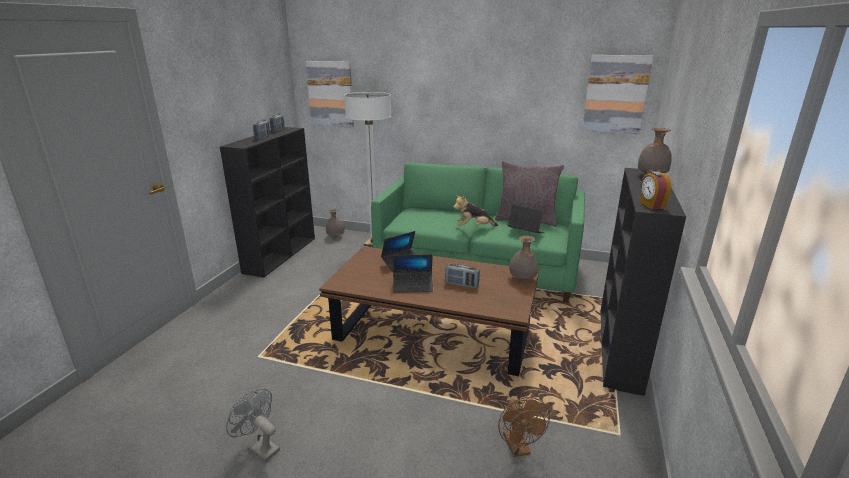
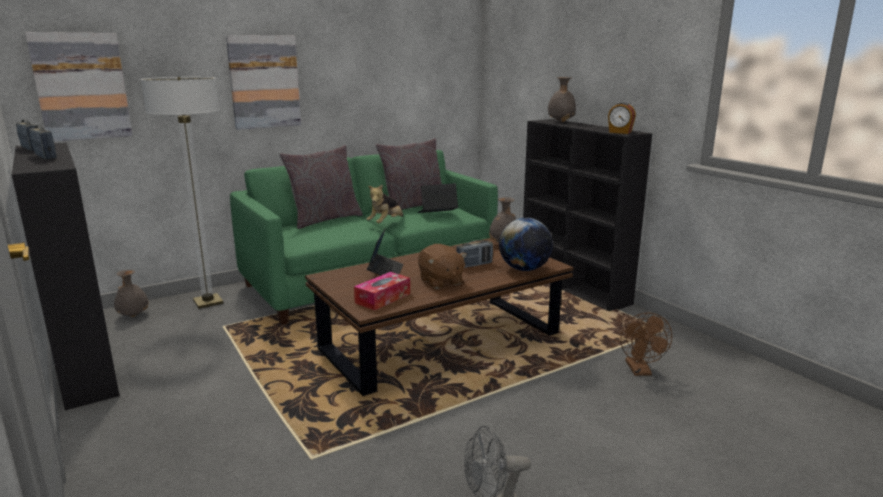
camera: 50 degrees left, 5 degrees down
(360, 280) = (383, 298): none -> tissue box
(413, 286) = (440, 281): laptop -> brown plush toy
(446, 211) = (324, 219): none -> grey pillow
(486, 305) = (524, 269): none -> globe
(519, 448) = (640, 371): brown fan -> brown fan turned 60 degrees clockwise
(615, 94) = (447, 63): picture -> picture (264, 82)

